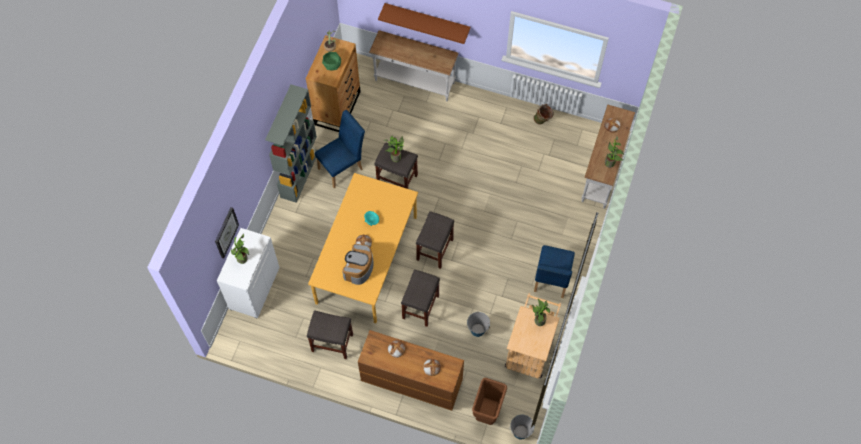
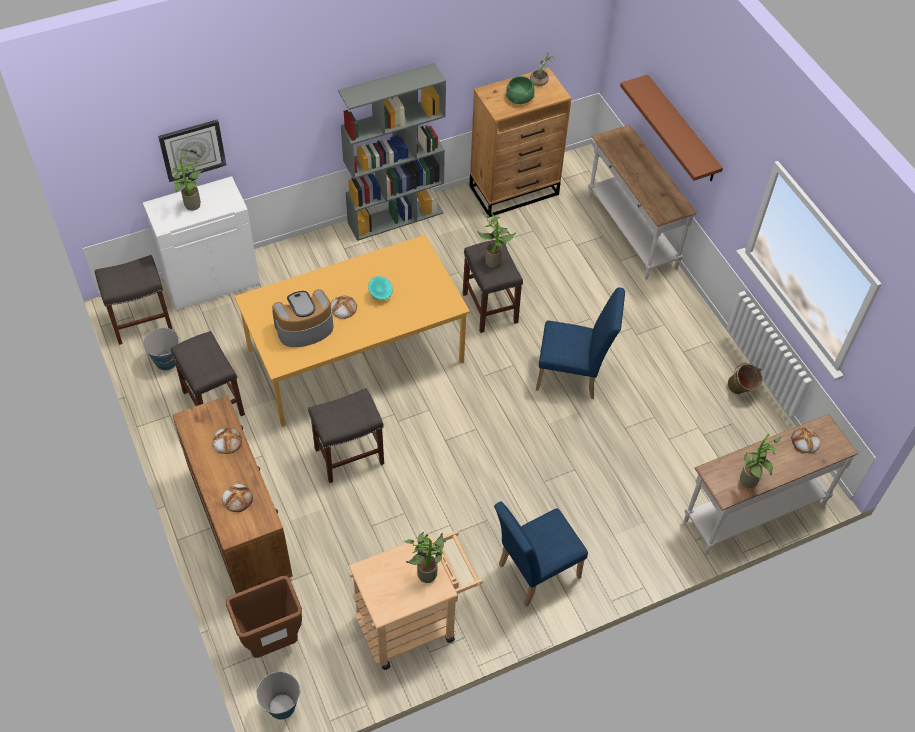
camera: 45 degrees right, 10 degrees down
(343, 167) = (448, 249): blue chair -> blue chair (573, 377)
(435, 250) = (440, 413): grey stool -> grey stool (140, 322)
(477, 330) = (380, 541): bucket -> bucket (166, 361)

